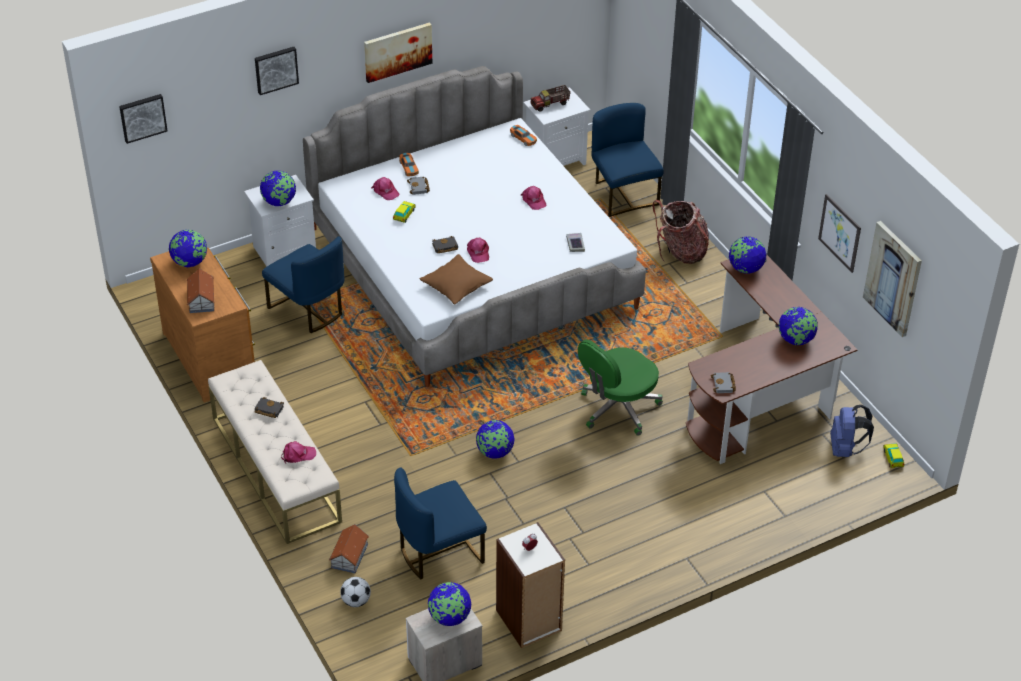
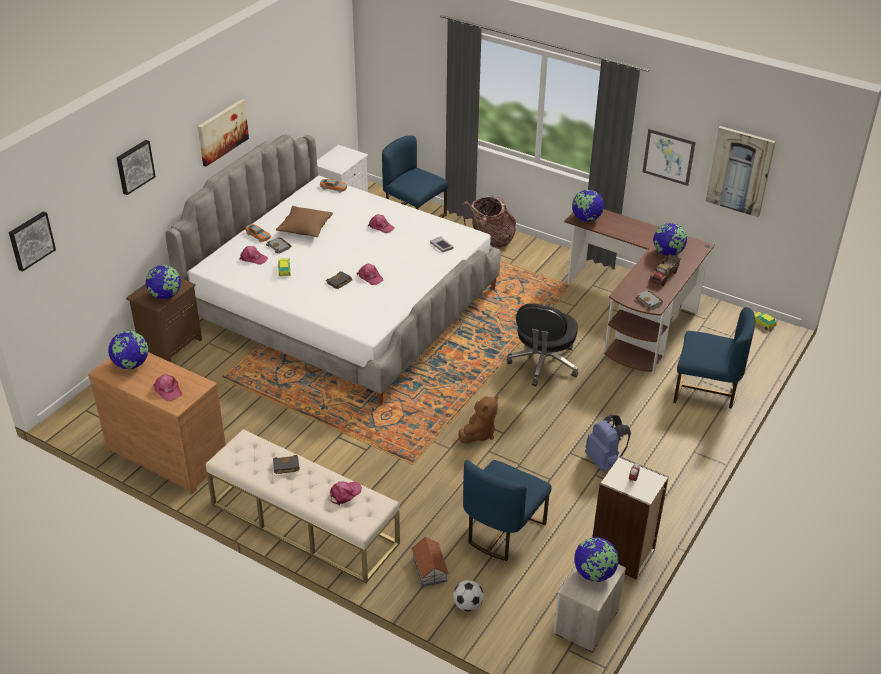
camera: 30 degrees left, 5 degrees down
(202, 299) = (168, 390): toy house -> pink cap
(284, 250) = (170, 345): white nightstand -> brown nightstand
(308, 309) = (228, 383): blue chair -> blue chair (705, 391)
(456, 286) = (374, 307): brown pillow -> brown pillow (305, 228)
(495, 452) = (479, 433): globe -> brown plush toy
(550, 104) = (334, 159): toy truck -> toy truck (664, 276)
(617, 408) = (543, 364): green office chair -> black office chair
(846, 449) = (726, 329): blue backpack -> blue backpack (604, 461)

